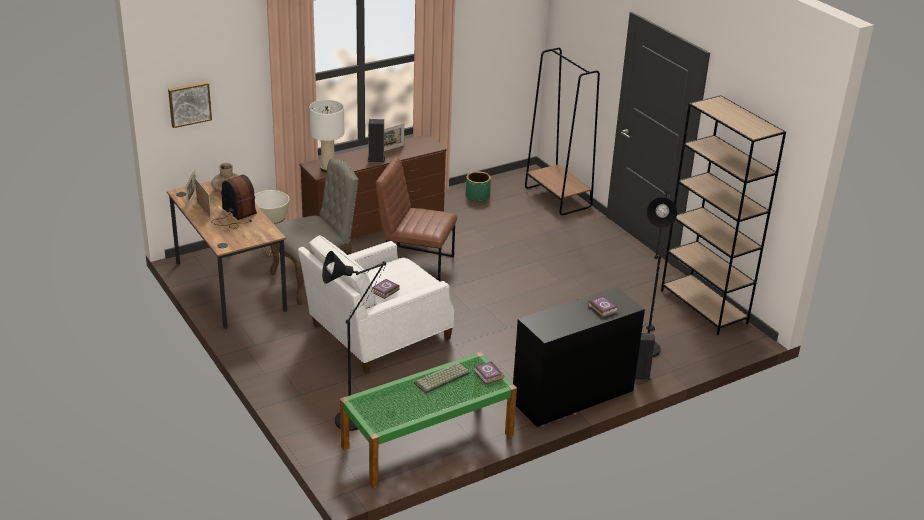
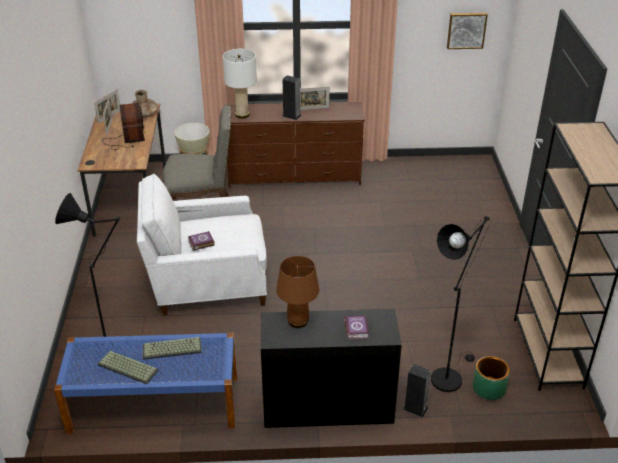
camera: 30 degrees right, 5 degrees up
(189, 103) = (122, 30): picture -> picture (466, 30)
(416, 262) = (299, 221): brown chair -> none
(418, 403) = (126, 368): none -> keyboard
(428, 441) = (154, 404): green bench -> blue bench
(477, 196) = (409, 172): green planter -> green planter (489, 388)
(488, 375) = (216, 361): book -> none
(553, 316) = (298, 321): none -> brown table lamp
(558, 198) = (485, 193): clothes rack -> none

